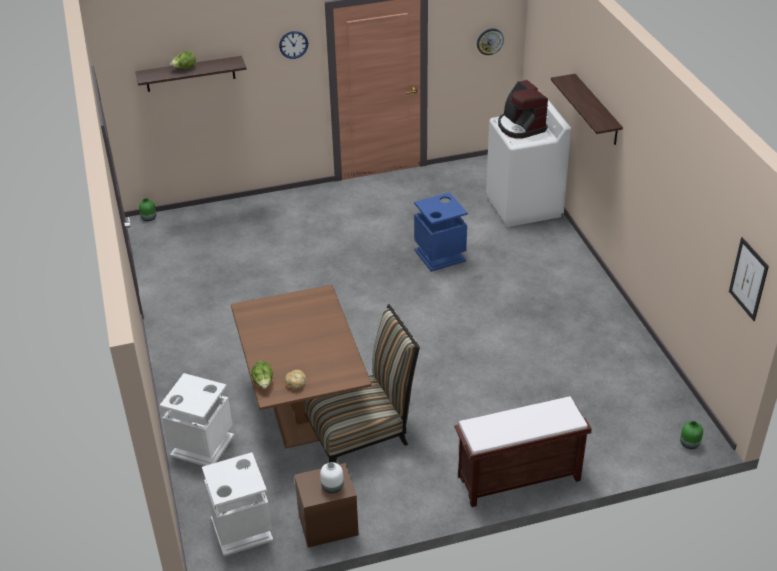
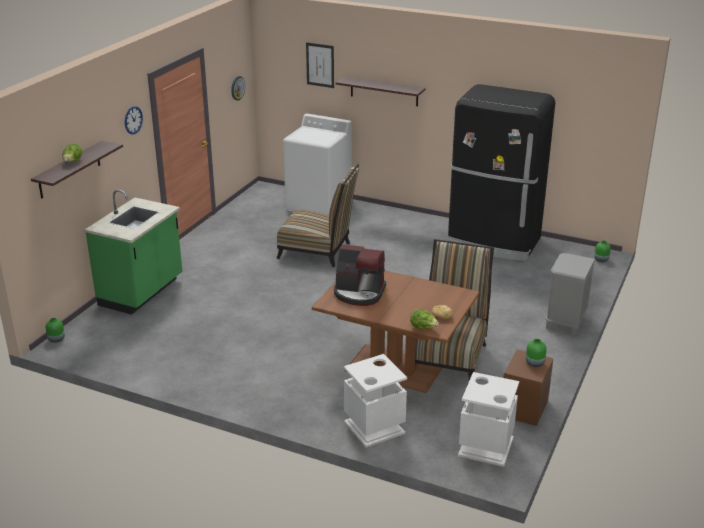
camera: 50 degrees left, 10 degrees down
(256, 212) = (142, 292): none -> green counter
(332, 486) = (534, 363): white vase -> green vase
(439, 256) = (319, 251): blue trash can -> chair
(517, 479) = (565, 322): brown bench -> grey nightstand
(520, 127) = (312, 135): coffee machine -> coffee machine (359, 293)
(613, 348) = (493, 242): none -> black fridge
(748, 279) = (611, 121): picture -> picture (320, 65)

